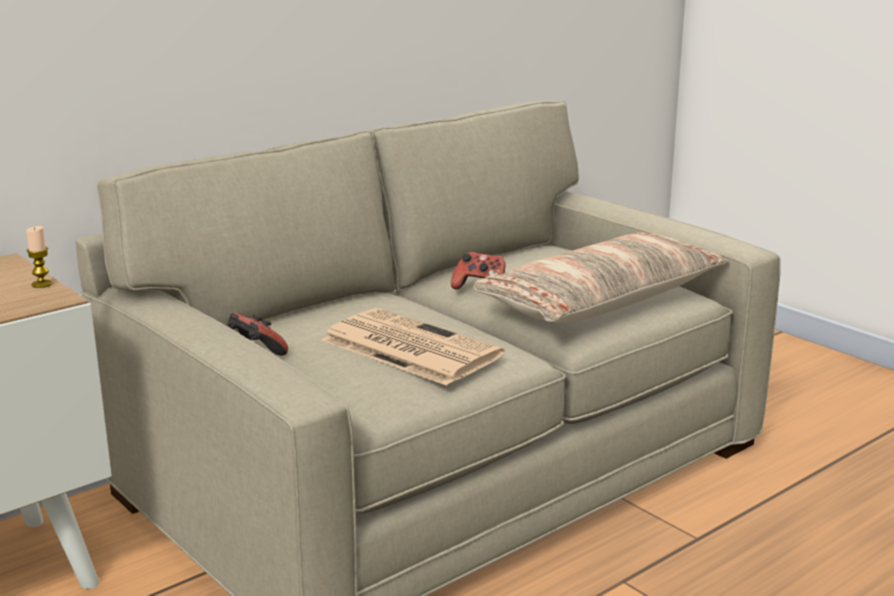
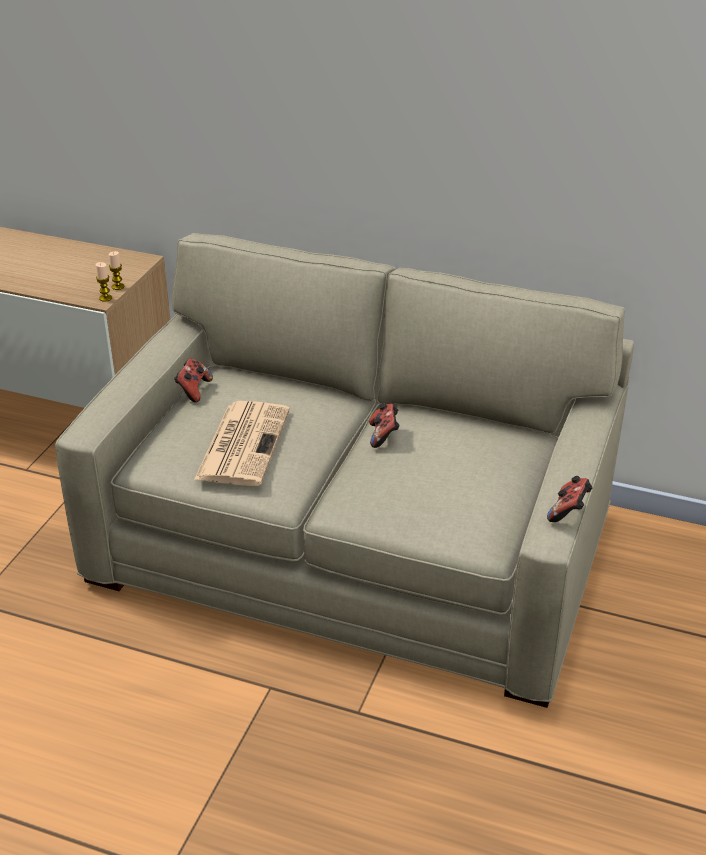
camera: 60 degrees right, 15 degrees up
(57, 295) = (105, 298): none -> candle
(601, 301) = (417, 500): pillow -> none
(719, 232) = (569, 511): none -> game controller

